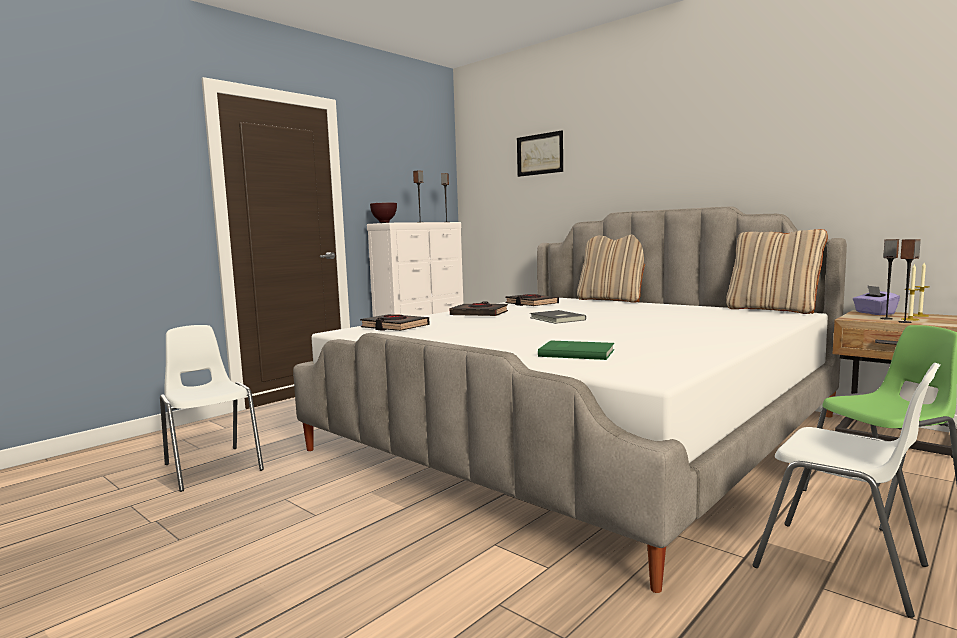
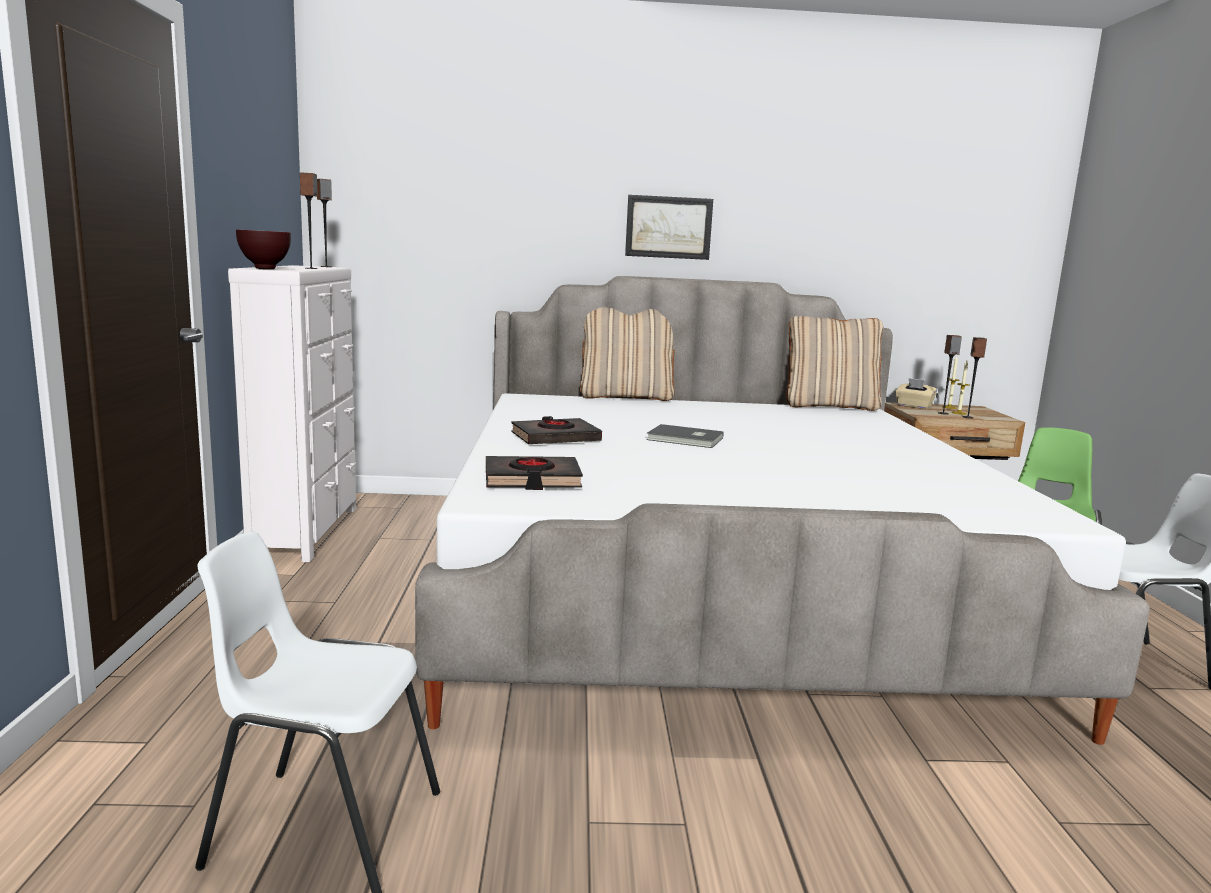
camera: 45 degrees left, 5 degrees up
(531, 304) = (552, 411): black book -> none
(540, 154) = (486, 171): picture -> picture (668, 227)
(576, 352) = (898, 496): green book -> none
(874, 313) = (913, 406): purple tissue box -> beige tissue box

